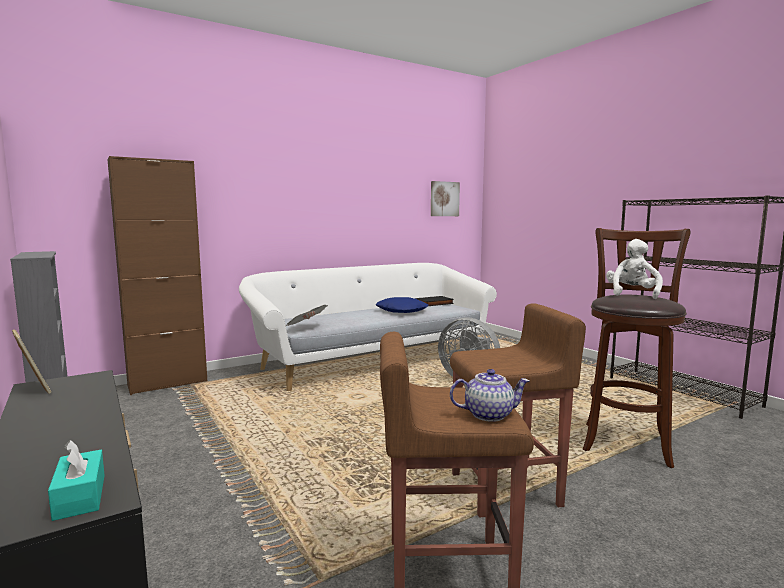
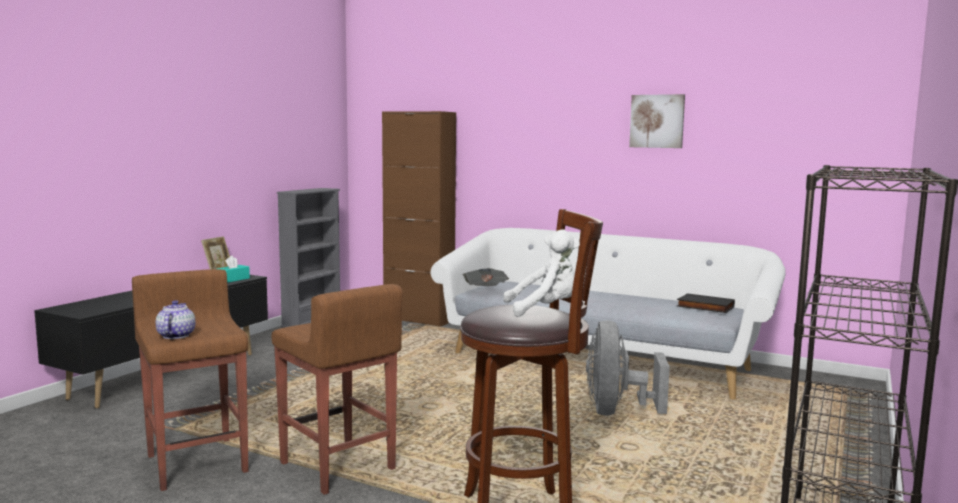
camera: 60 degrees right, 0 degrees up
(80, 496) = (86, 310): turquoise tissue box -> turquoise tissue box (233, 279)
(402, 311) = (625, 302): blue pillow -> none
(444, 199) = (810, 145): picture -> picture (657, 121)
(489, 414) = (175, 335): teapot -> teapot turned 150 degrees counterclockwise

